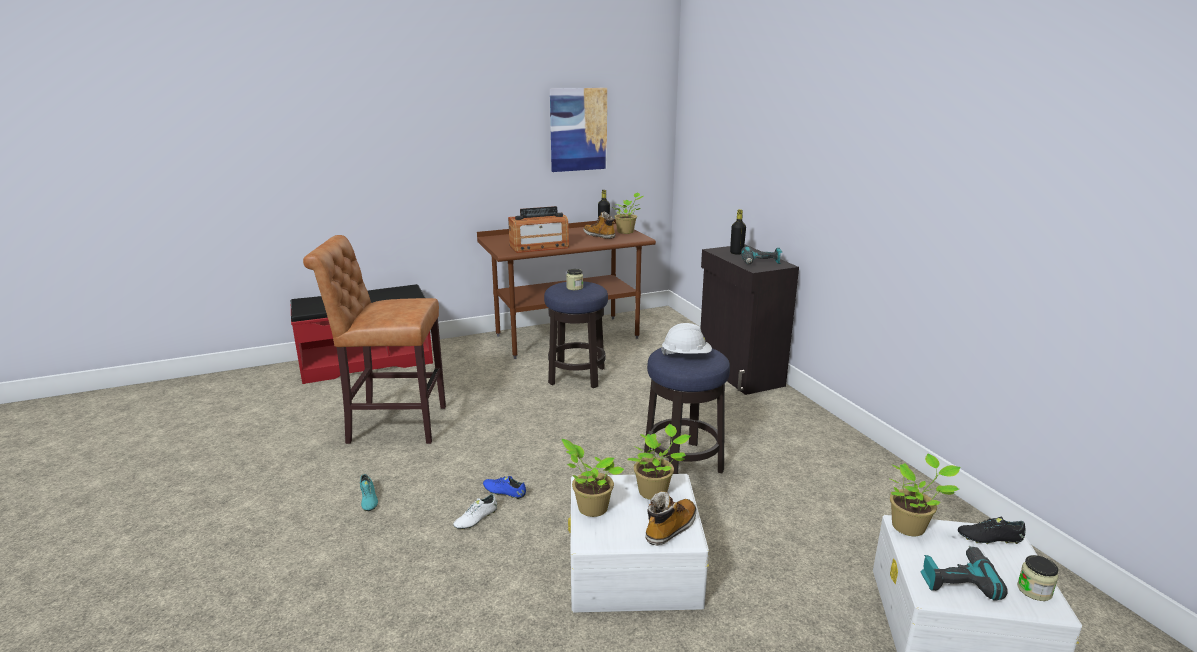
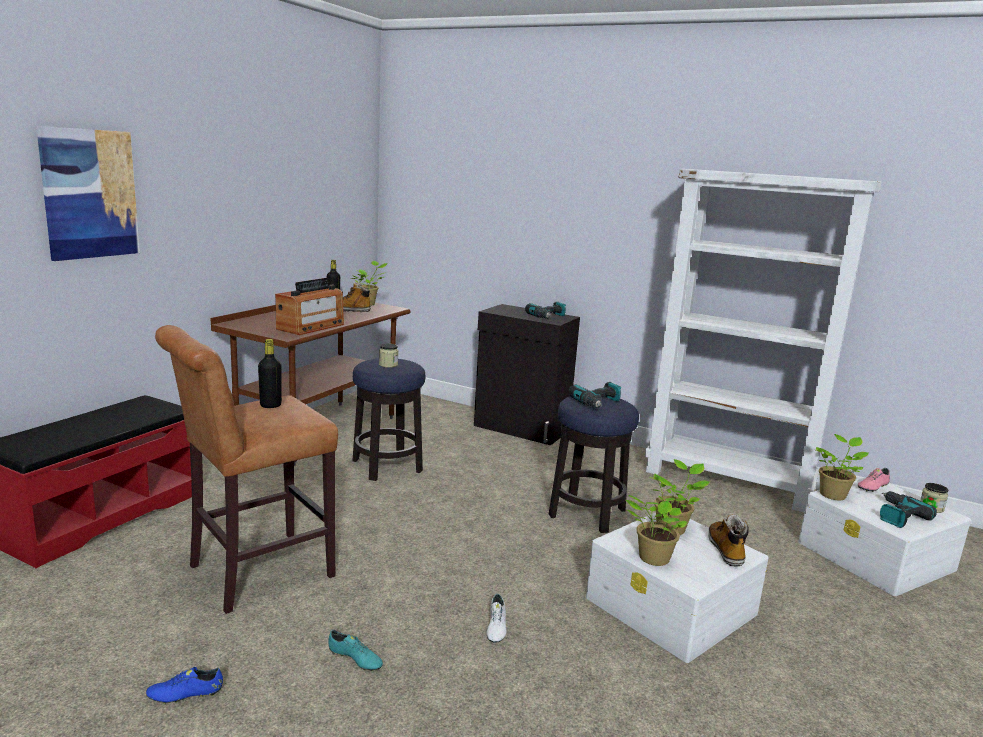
camera: 40 degrees left, 5 degrees down
(504, 492) = (483, 593): blue shoe -> blue shoe (185, 694)
(578, 129) = (302, 192): picture -> picture (90, 194)
(686, 355) = (598, 403): white hard hat -> power drill
(736, 253) = (513, 311): black bottle -> black bottle (270, 405)
(892, 484) = (728, 482): none -> white bookcase
(989, 538) = (872, 487): black shoe -> pink shoe

